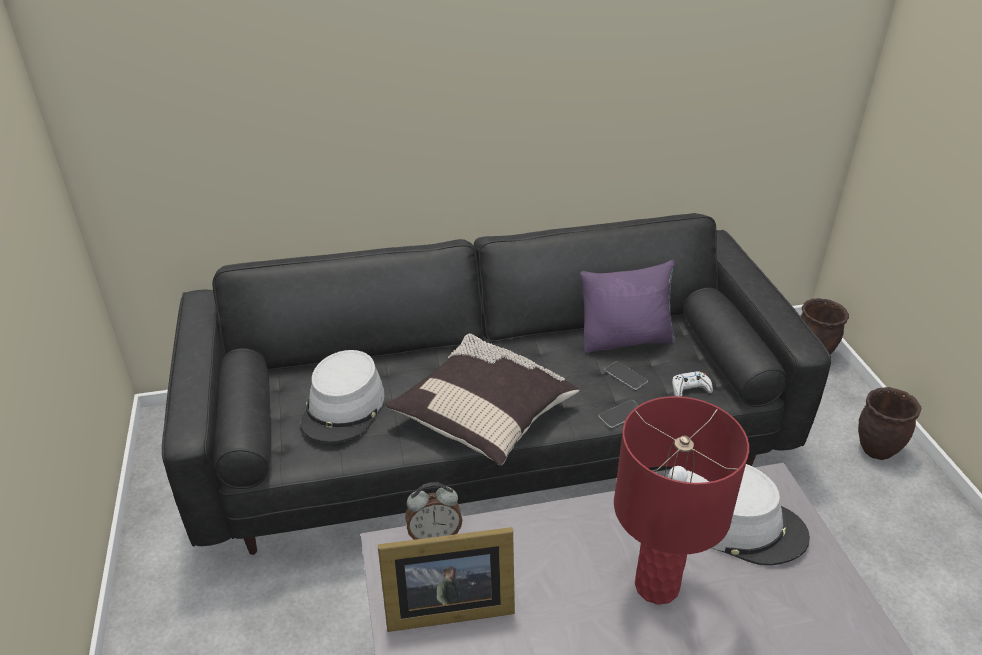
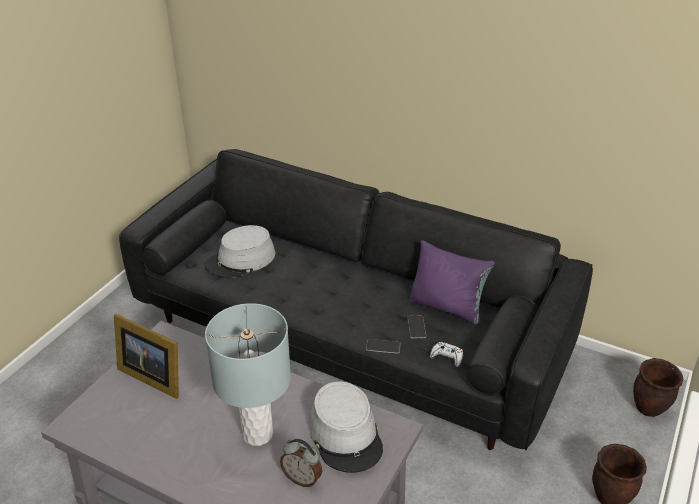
camera: 40 degrees right, 0 degrees up
(434, 535) = (189, 341): alarm clock -> alarm clock (302, 478)
(483, 414) = (306, 303): pillow -> none
(656, 586) = (257, 434): red table lamp -> grey table lamp

